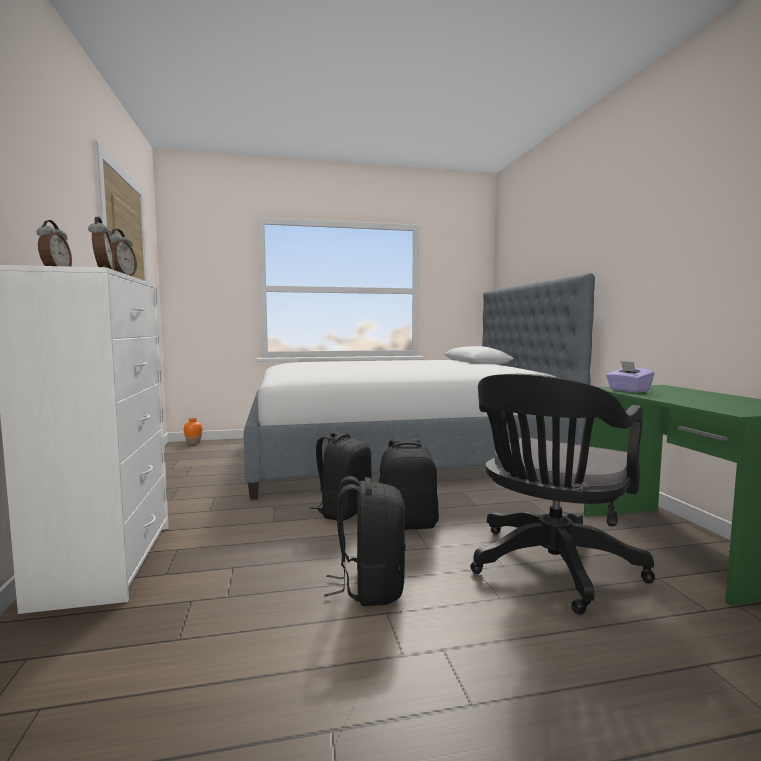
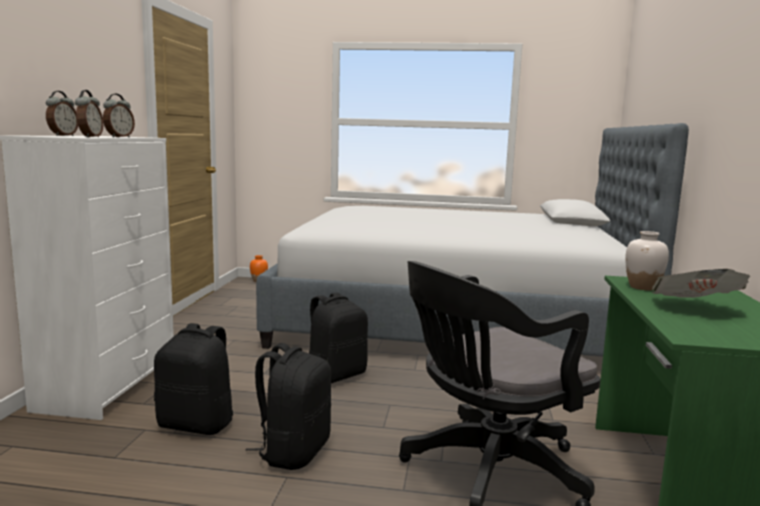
camera: 20 degrees right, 5 degrees up
(407, 524) = (385, 400): black backpack -> black backpack (197, 424)
(628, 390) = (643, 287): purple tissue box -> white vase
(690, 397) = (694, 308): none -> newspaper

